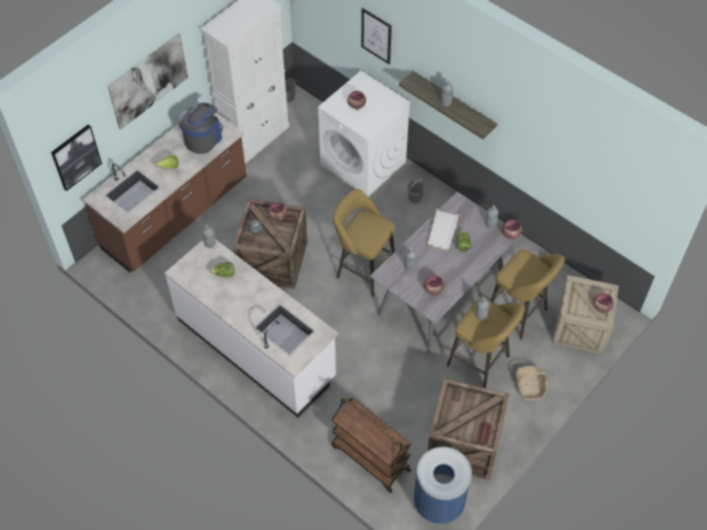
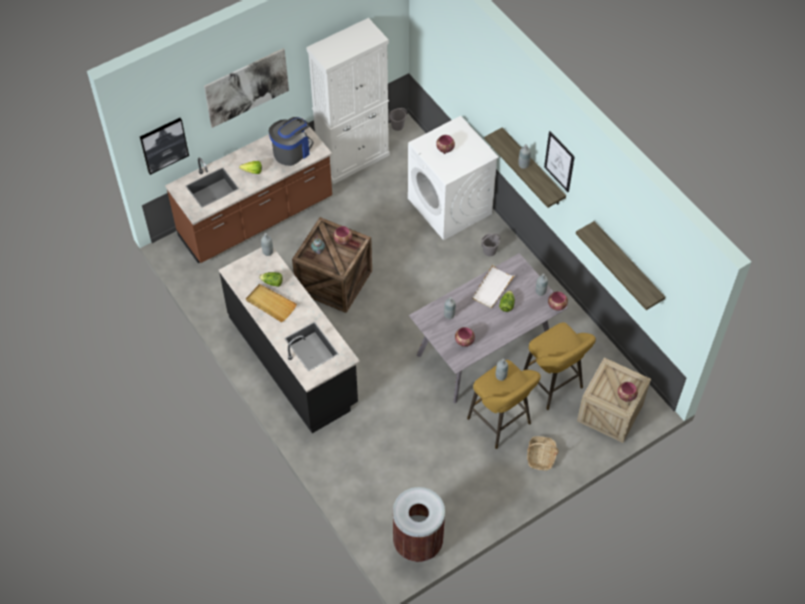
camera: 15 degrees right, 0 degrees up
(229, 296) = (270, 304): none -> beige tray
(256, 348) = (293, 360): white counter -> black counter
(363, 269) = (417, 309): yellow stool -> none
(369, 458) = (366, 486): brown cart -> none
(376, 36) = (475, 86): picture -> picture (559, 161)
(439, 502) = (418, 542): blue trash can -> brown trash can
(464, 444) = (460, 495): crate -> none
(578, 178) = (627, 265): none -> shelf

